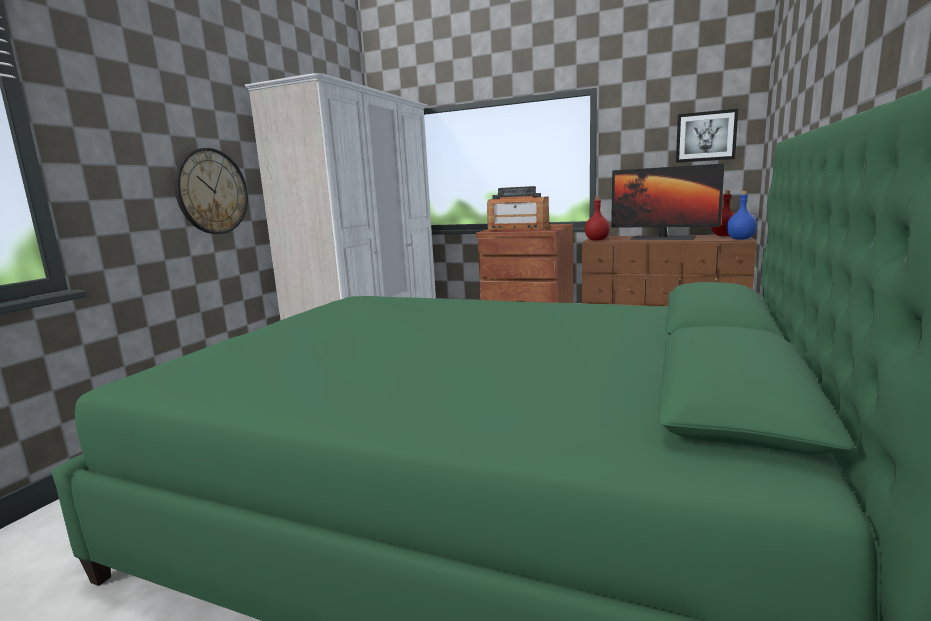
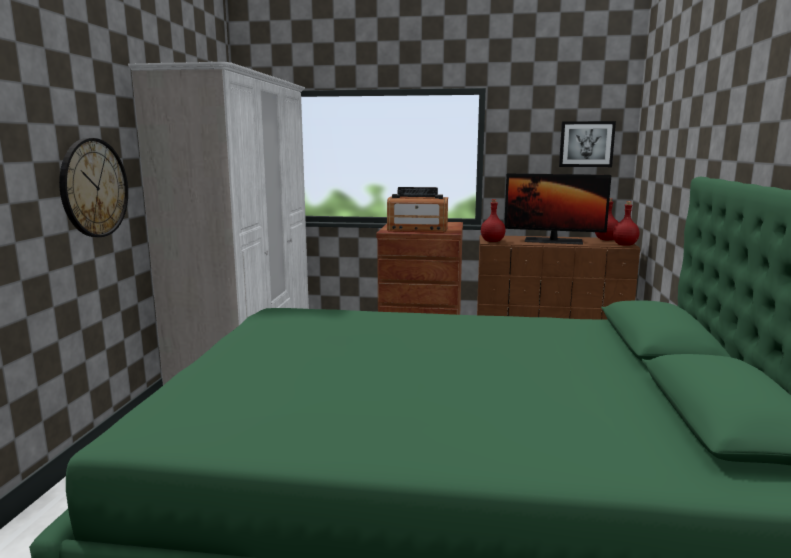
camera: 15 degrees left, 0 degrees up
(741, 239) = (625, 245): blue bottle -> red bottle

